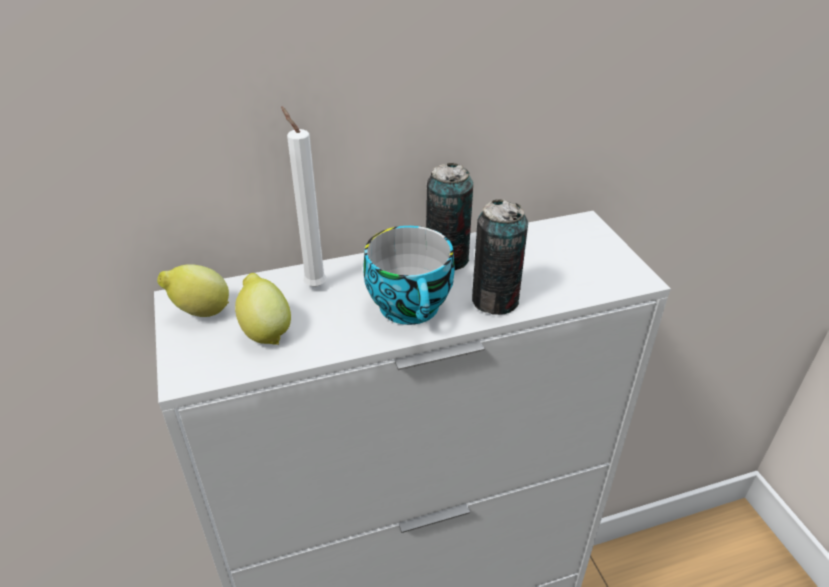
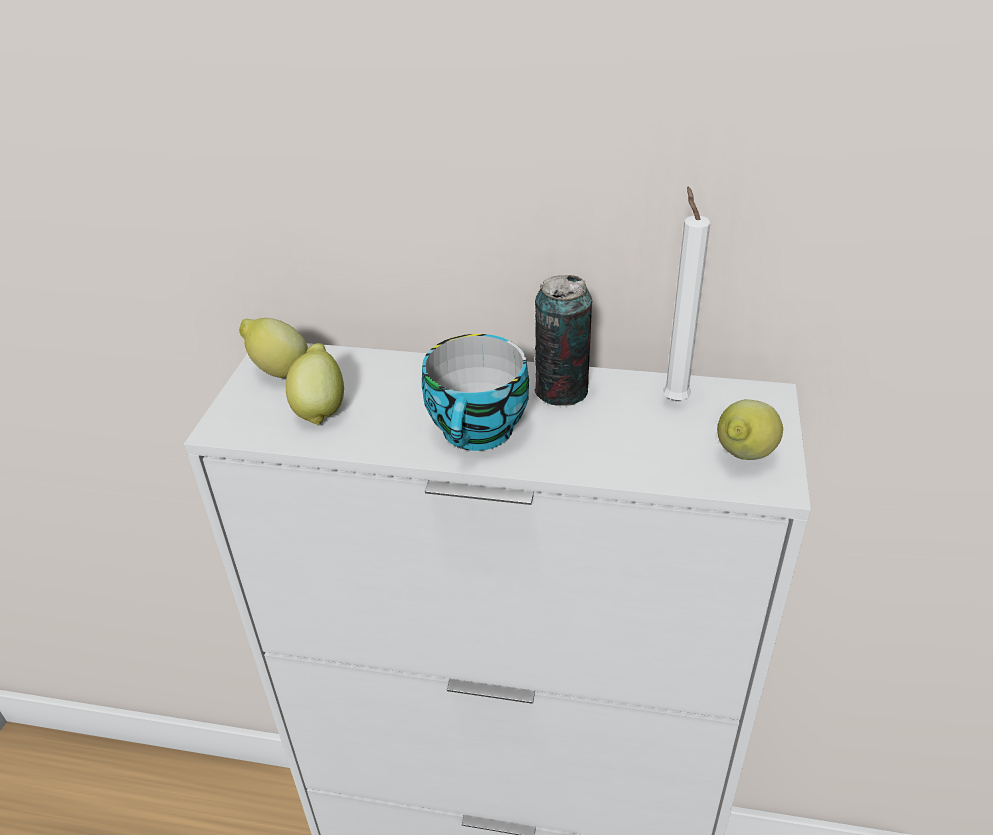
camera: 30 degrees right, 0 degrees up
(313, 285) = (401, 376): white candle -> white candle (674, 398)
(495, 301) = (575, 453): can -> none
(604, 268) = (742, 457): none -> lemon

